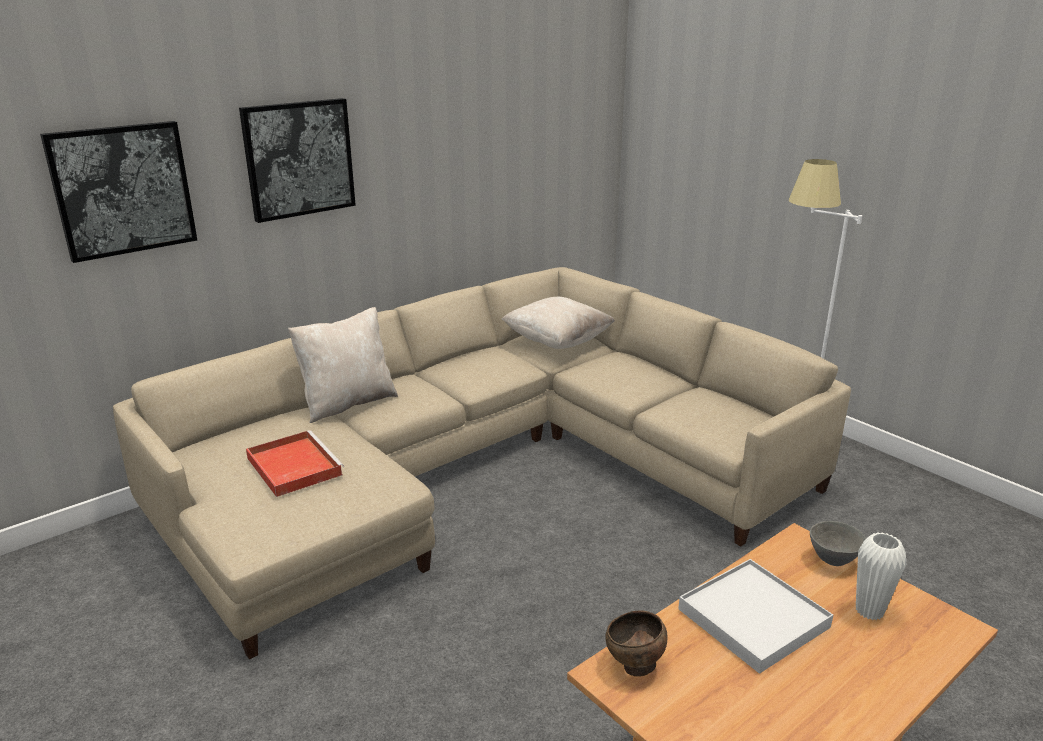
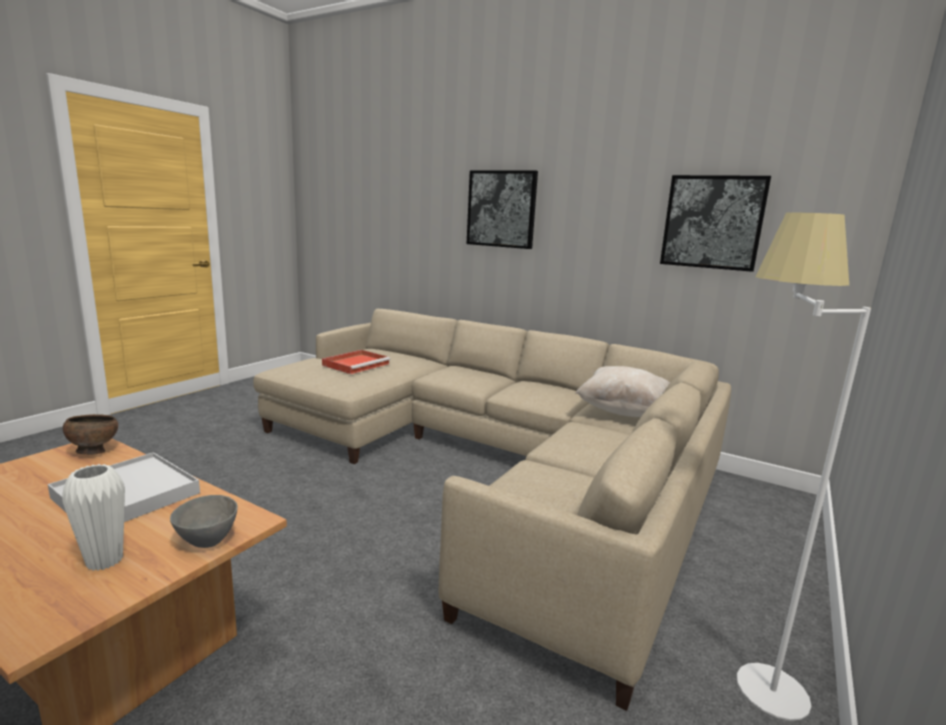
camera: 70 degrees right, 10 degrees down
(123, 190) = (410, 209): picture -> picture (712, 222)
(347, 403) = (446, 367): beige pillow -> none

